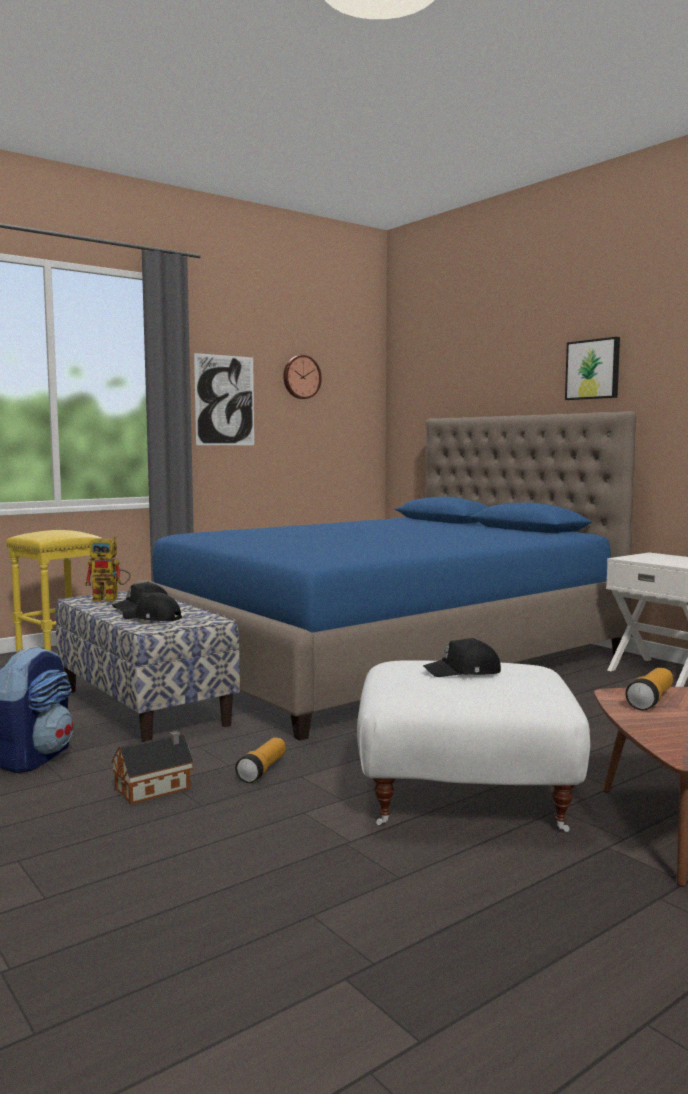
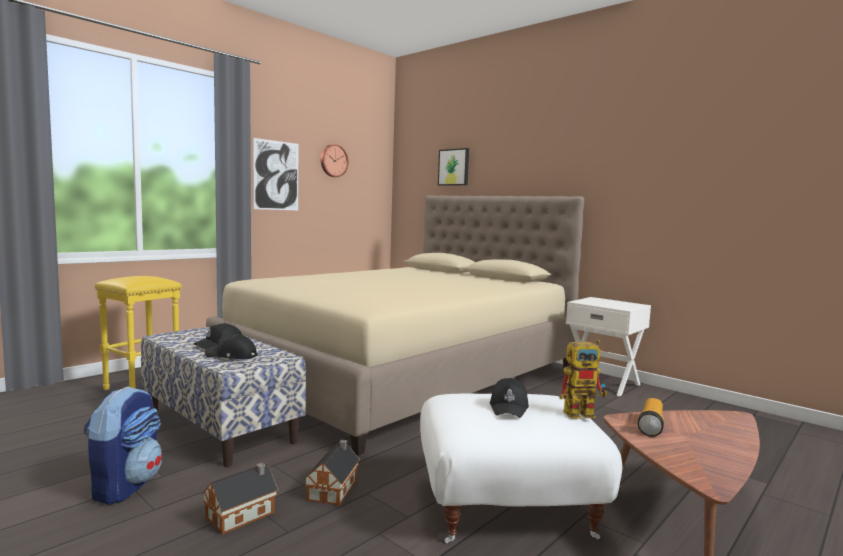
camera: 10 degrees left, 0 degrees up
(111, 599) = (191, 336): toy robot -> toy robot (584, 413)
(262, 770) = (334, 489): flashlight -> toy house
(386, 657) = (405, 374): blue bed -> beige bed
(464, 672) = (509, 407): black cap -> black cap turned 60 degrees counterclockwise
(593, 369) = (551, 165): picture -> picture (454, 167)

